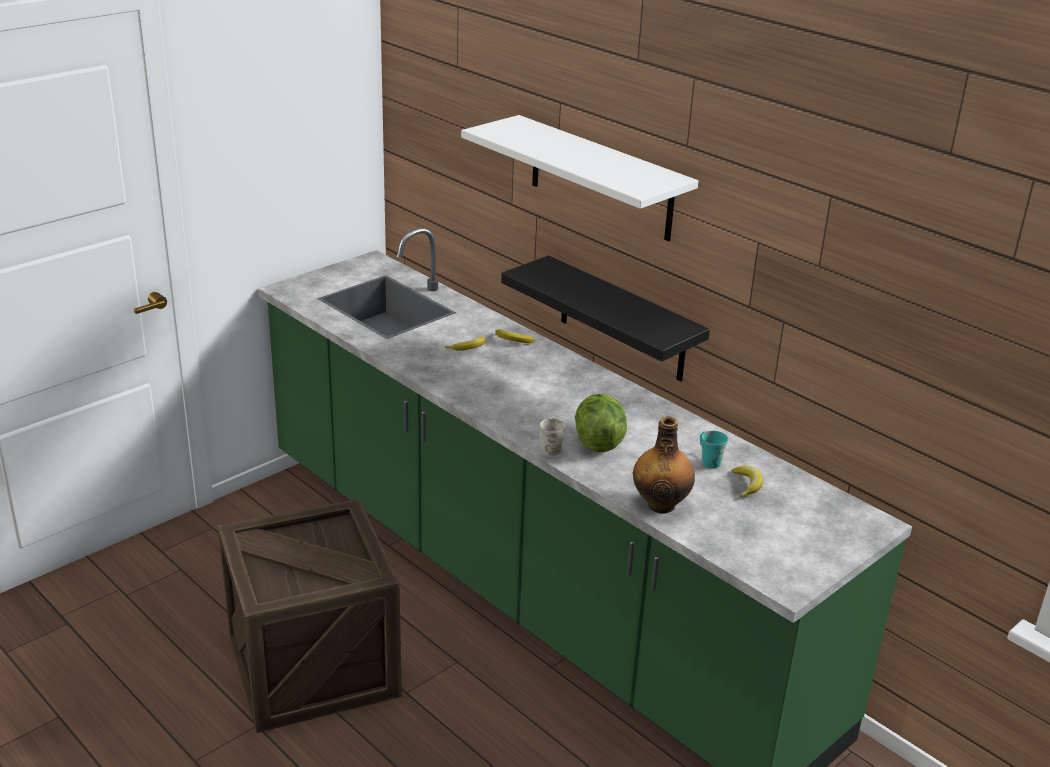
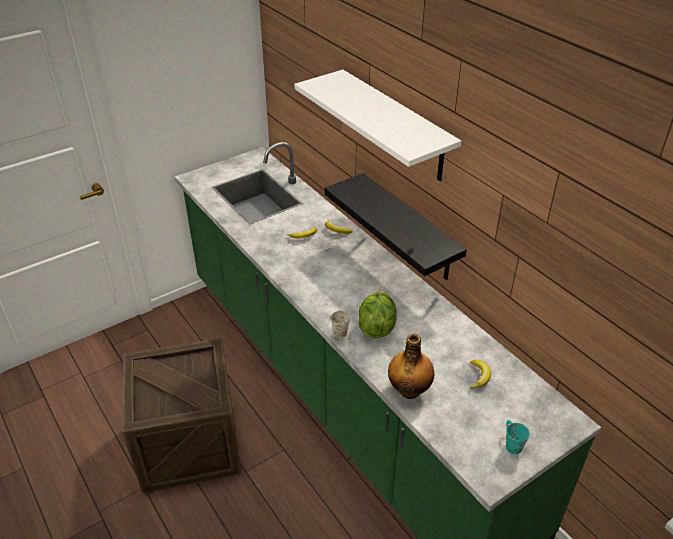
camera: 10 degrees right, 10 degrees up
(707, 460) = (454, 350): turquoise mug -> turquoise mug (511, 443)

